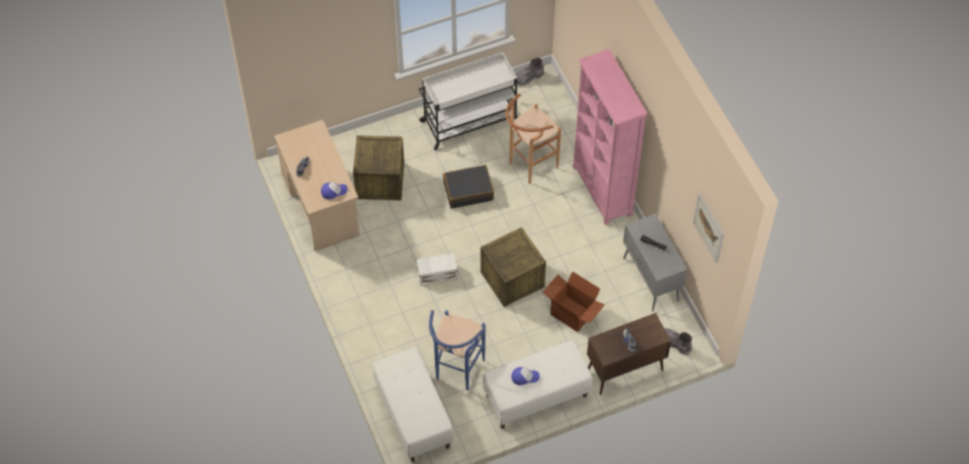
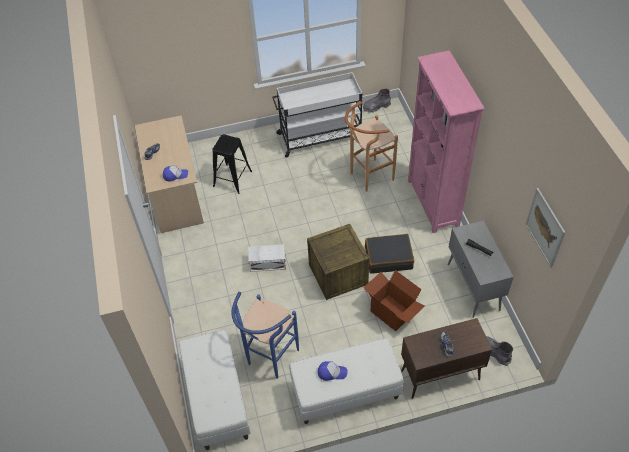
camera: 10 degrees right, 5 degrees down
(380, 181) = (232, 178): crate -> black stool
(468, 191) = (309, 193): black suitcase -> black suitcase (388, 258)

